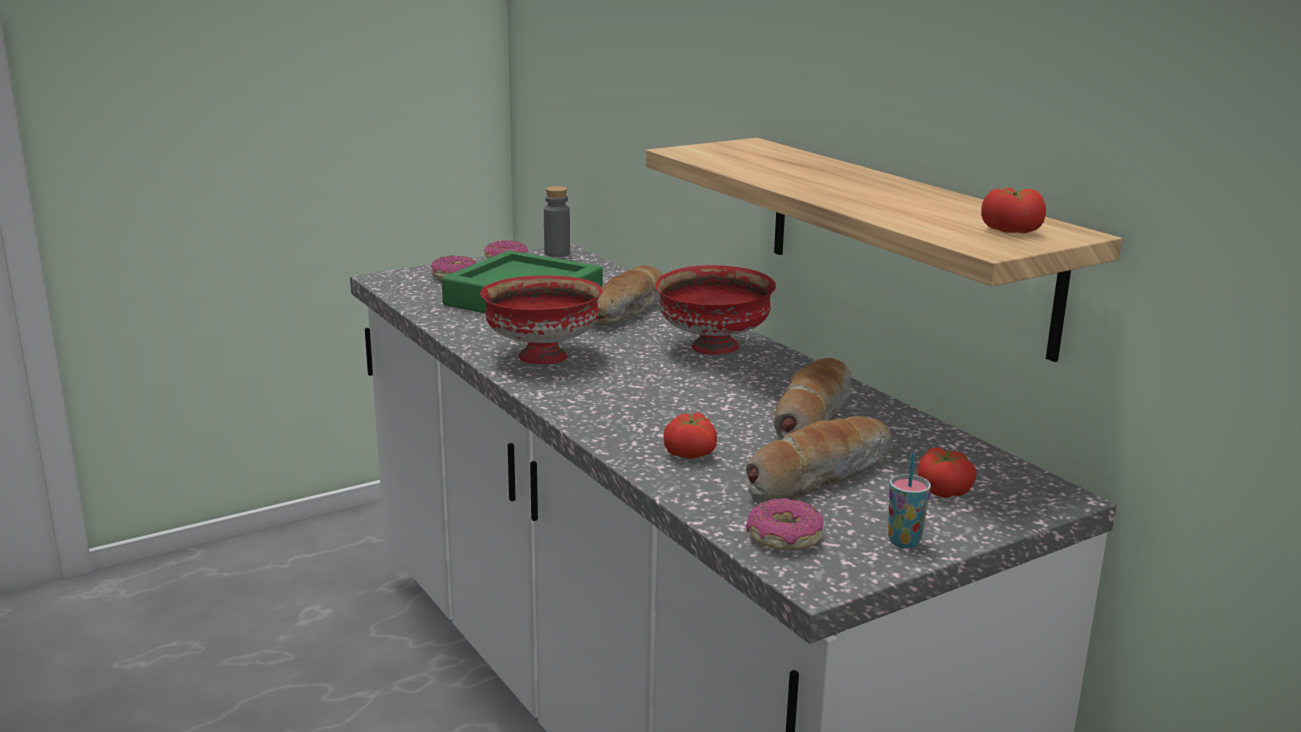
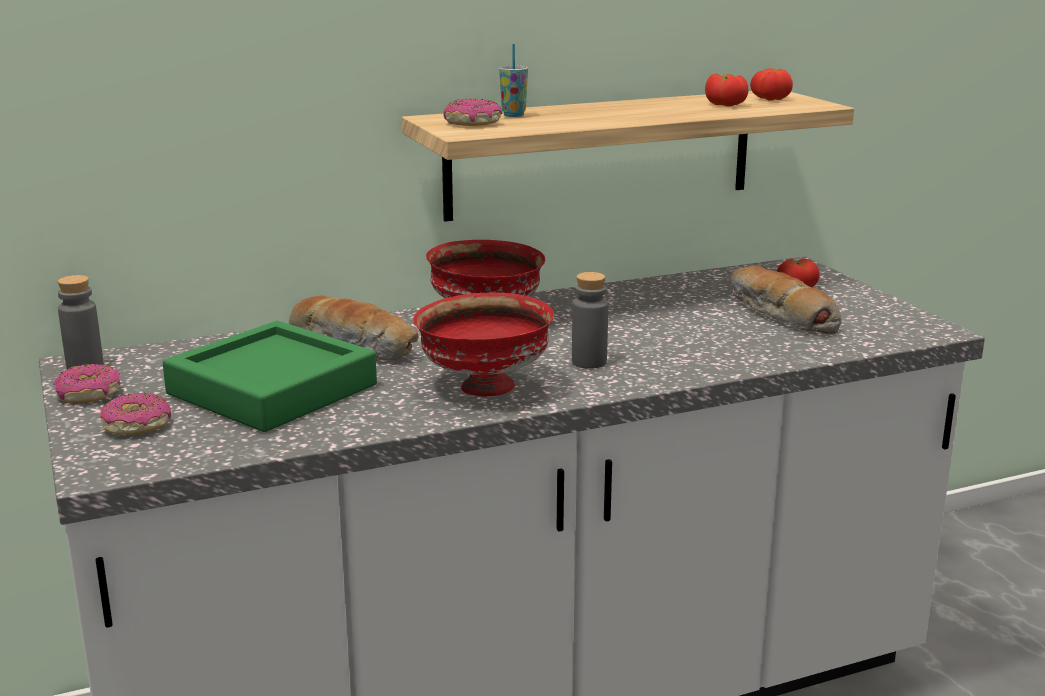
camera: 80 degrees left, 0 degrees up
(616, 390) = (589, 362): none -> grey bottle
(691, 453) = (738, 346): tomato -> tomato (725, 104)
(784, 537) = (881, 332): donut -> donut (473, 123)
(811, 417) = (662, 305): bread -> none
(904, 542) = (877, 305): cup -> cup (513, 115)

